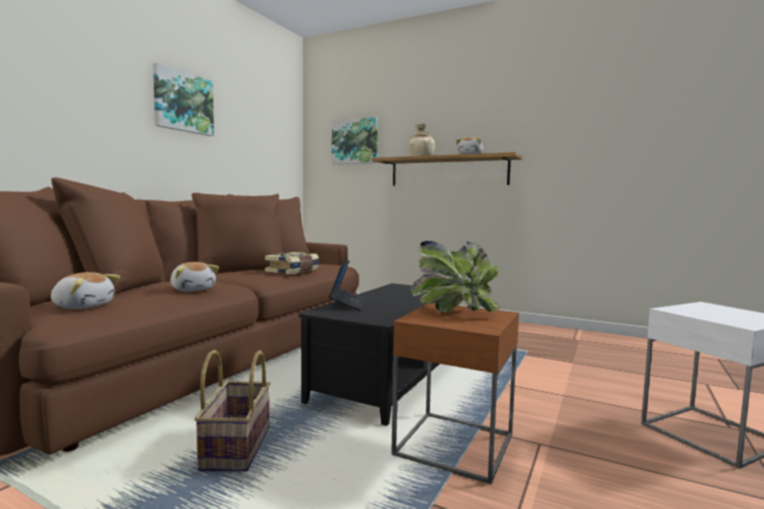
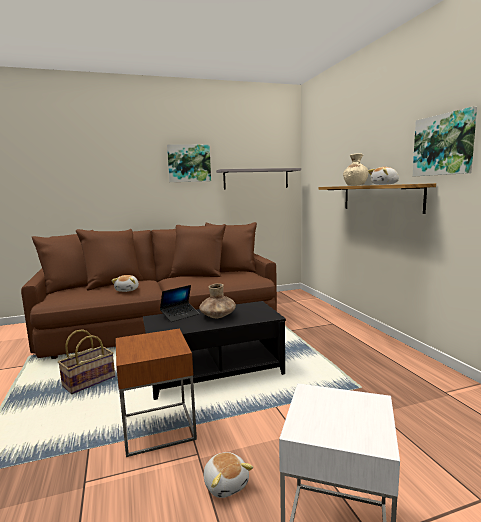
camera: 45 degrees right, 5 degrees up
(83, 306) = (69, 294): plush toy -> plush toy (226, 483)
(262, 144) = (256, 179): none -> grey shelf
(293, 271) = (211, 281): book -> none
(355, 141) = (325, 169): picture -> picture (443, 145)
(394, 298) = (217, 316): none -> brown vase
(454, 311) = (161, 340): potted plant -> none

